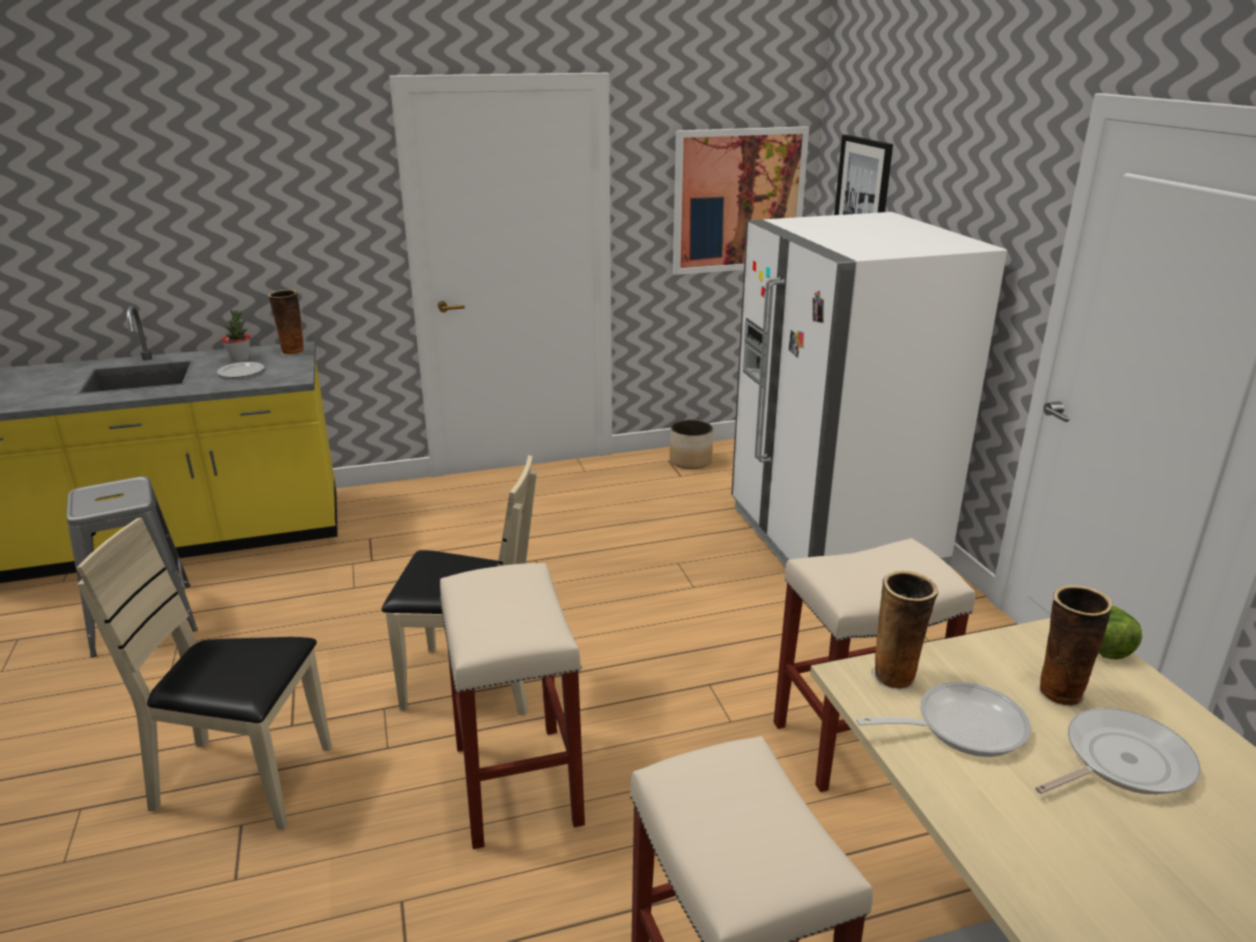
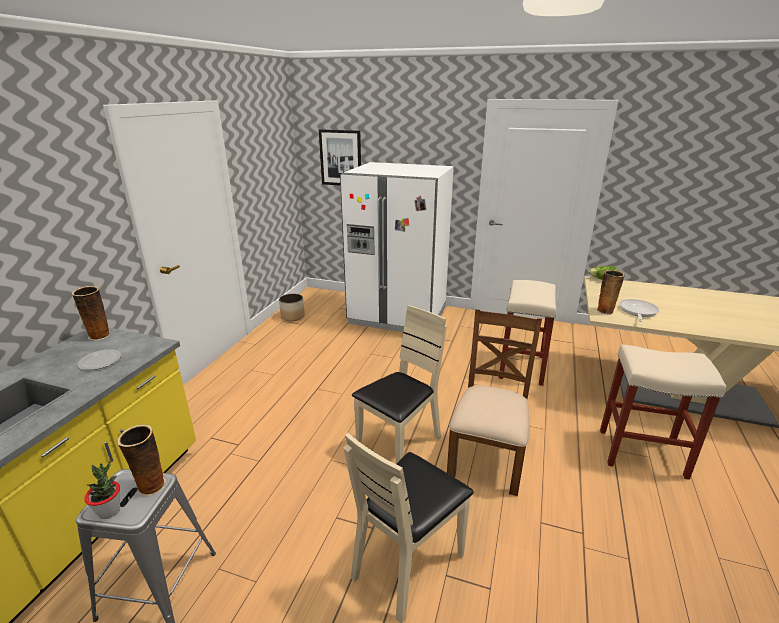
camera: 55 degrees left, 0 degrees up
(240, 359) = (69, 357): potted plant -> potted plant (109, 511)
(519, 785) = (487, 457): beige stool -> brown chair
(738, 200) = (274, 170): picture -> none
(1058, 693) = (626, 294): vase -> vase (150, 486)
(1121, 762) = (663, 300): frying pan -> none

